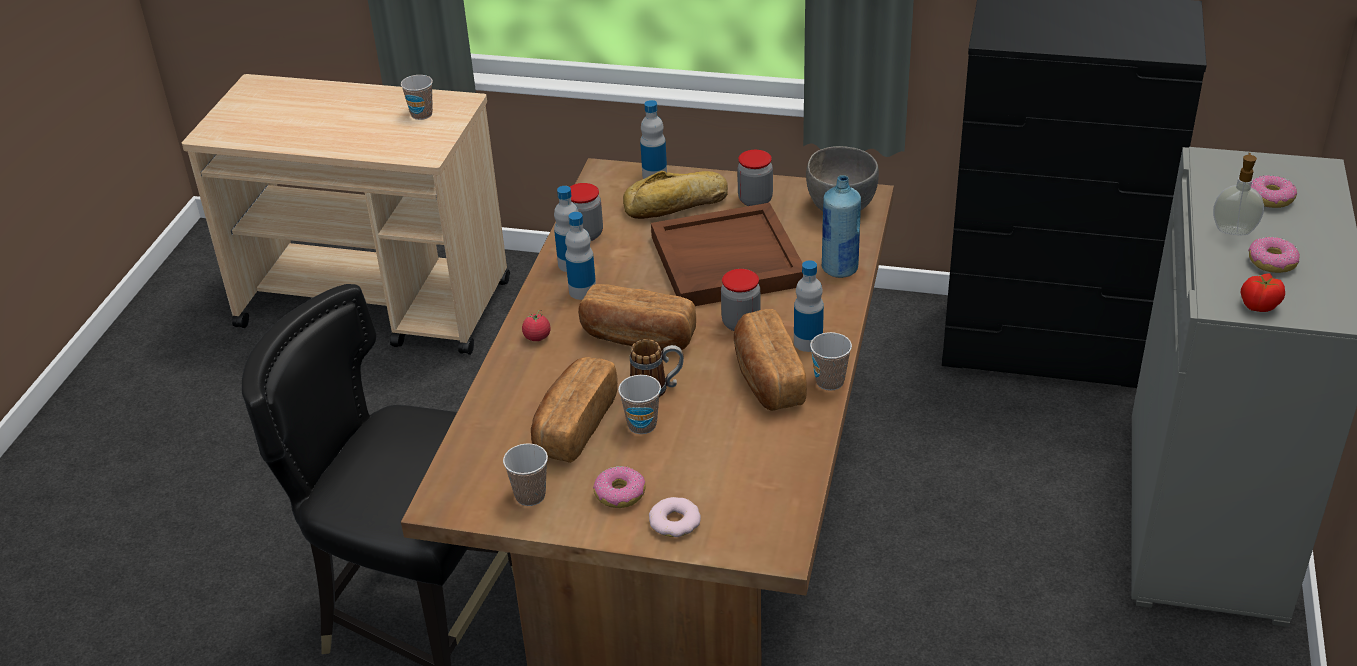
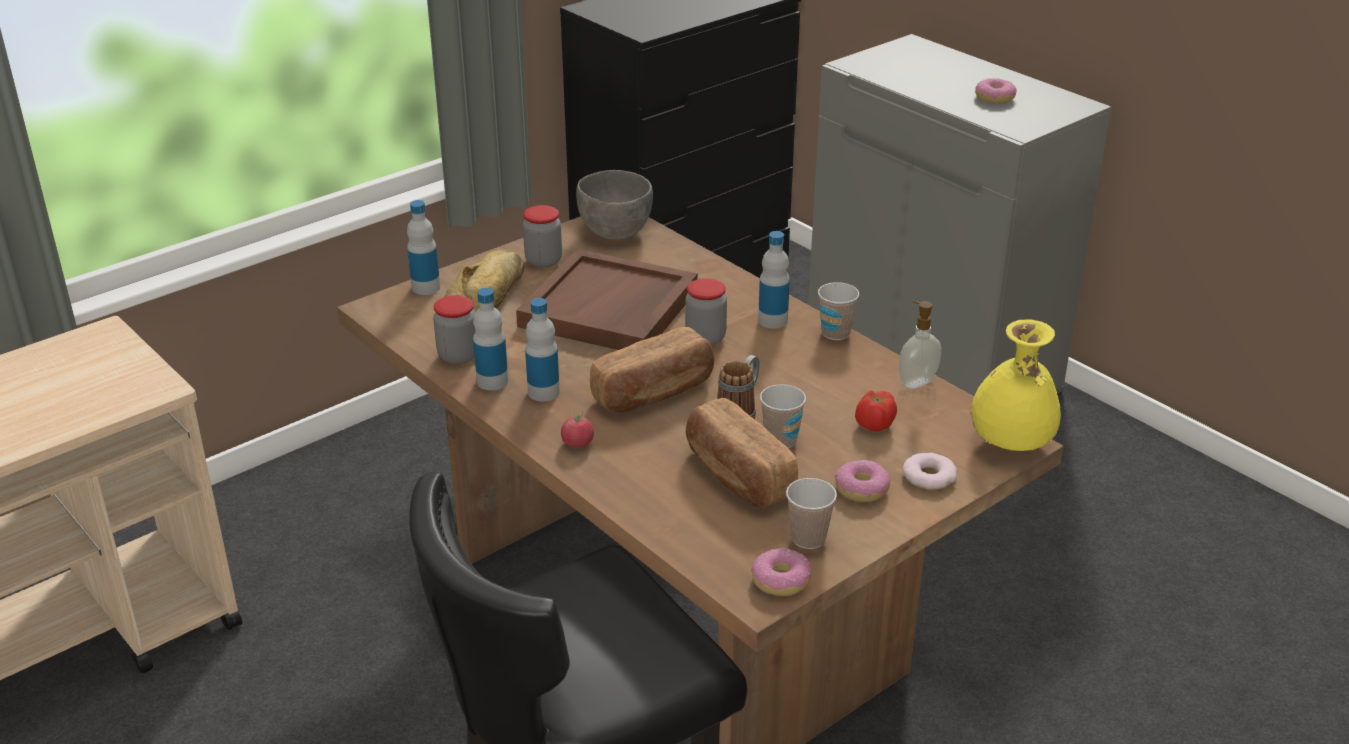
camera: 55 degrees left, 5 degrees down
(421, 114) = (78, 363): cup -> none
(767, 378) = (794, 357): bread -> none
(770, 548) = (1010, 445): none -> yellow vase
(839, 269) = (696, 267): blue bottle -> none
(1233, 230) = (943, 92): soap dispenser -> soap dispenser (916, 382)
(1258, 306) = (1036, 121): tomato -> tomato (874, 425)
(1270, 198) = (924, 68): donut -> donut (781, 580)

